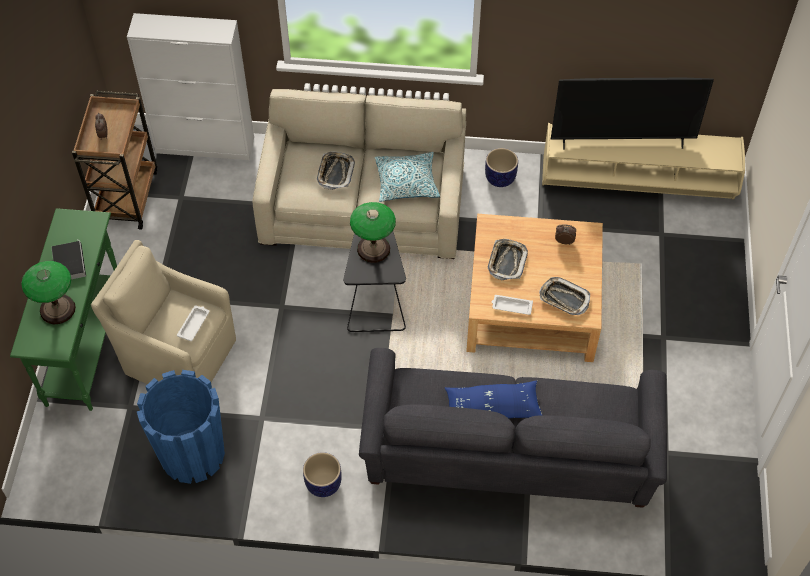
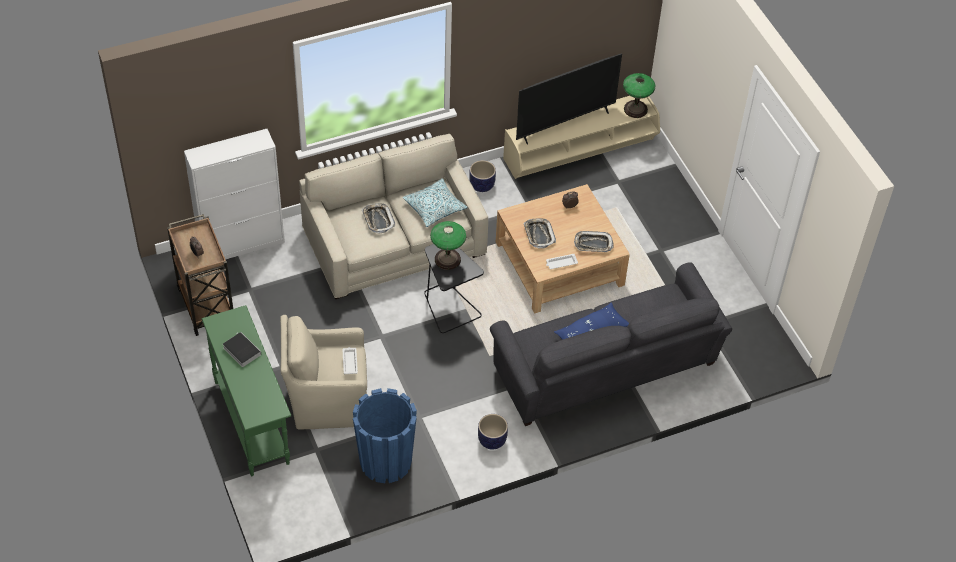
camera: 30 degrees left, 5 degrees down
(58, 309) = (257, 385): table lamp -> table lamp (636, 109)

